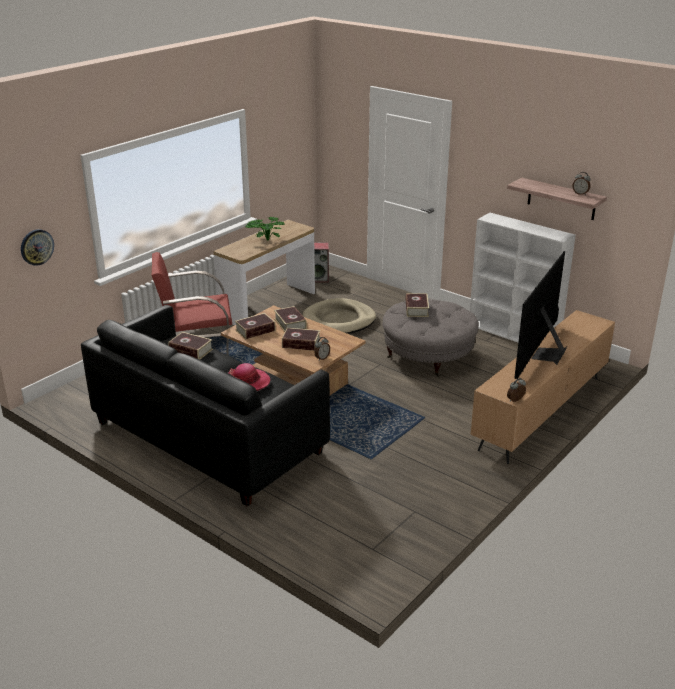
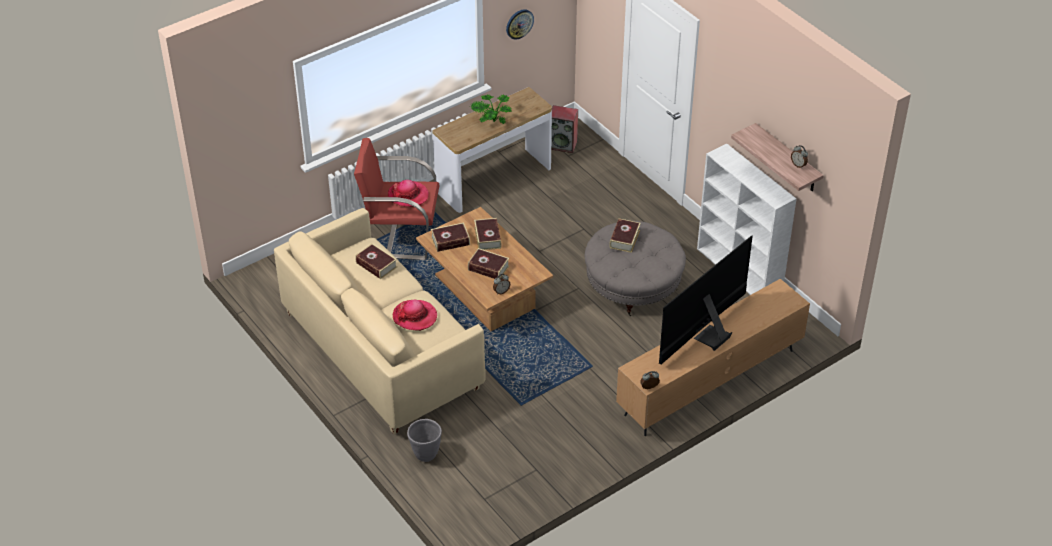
camera: 15 degrees right, 15 degrees up
(36, 247) = (244, 145): wall clock -> wall clock (519, 23)
(202, 304) = (408, 195): none -> hat
(207, 437) = (381, 350): black sofa -> beige sofa
(289, 518) = (425, 454): none -> grey planter
(339, 320) = (561, 216): beige dog bed -> none

